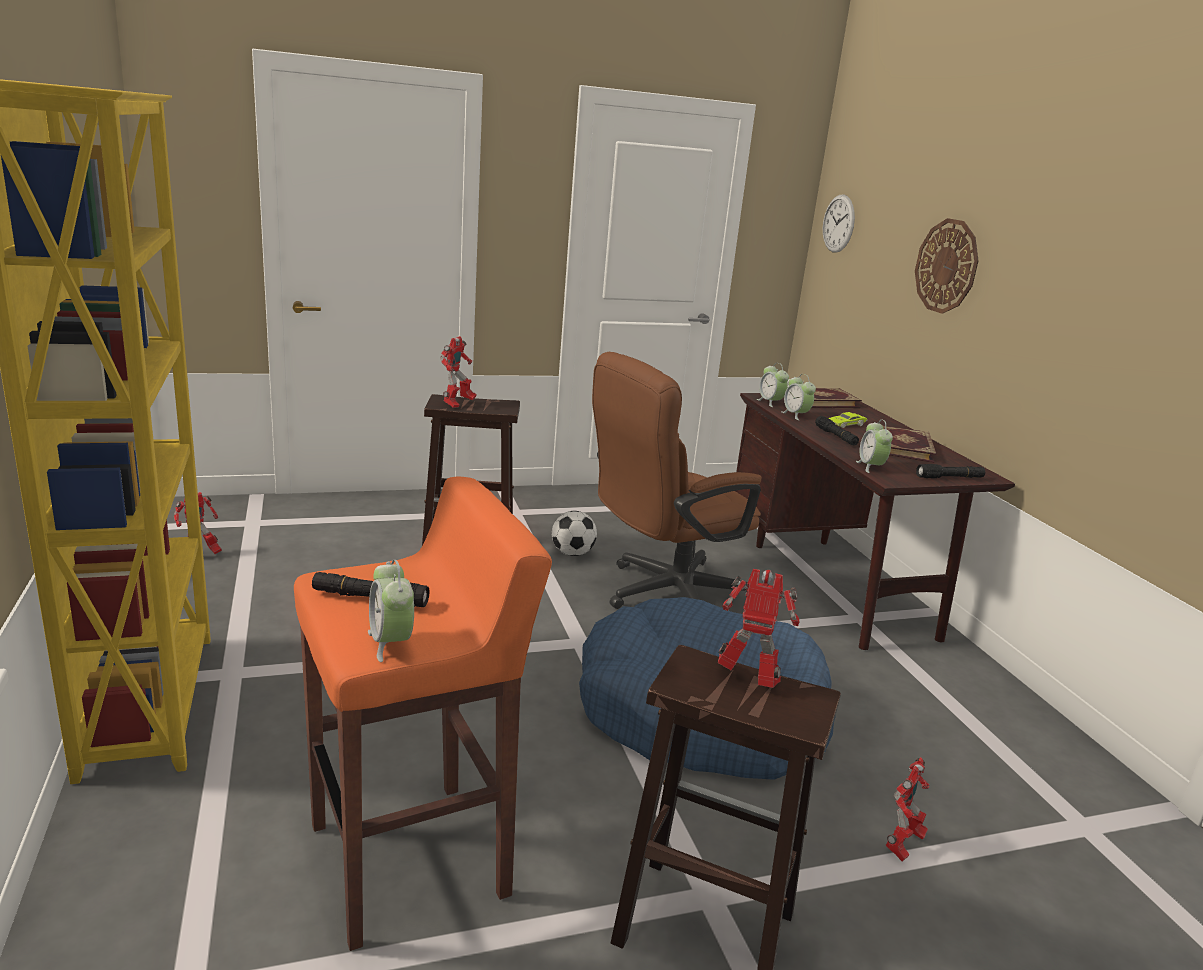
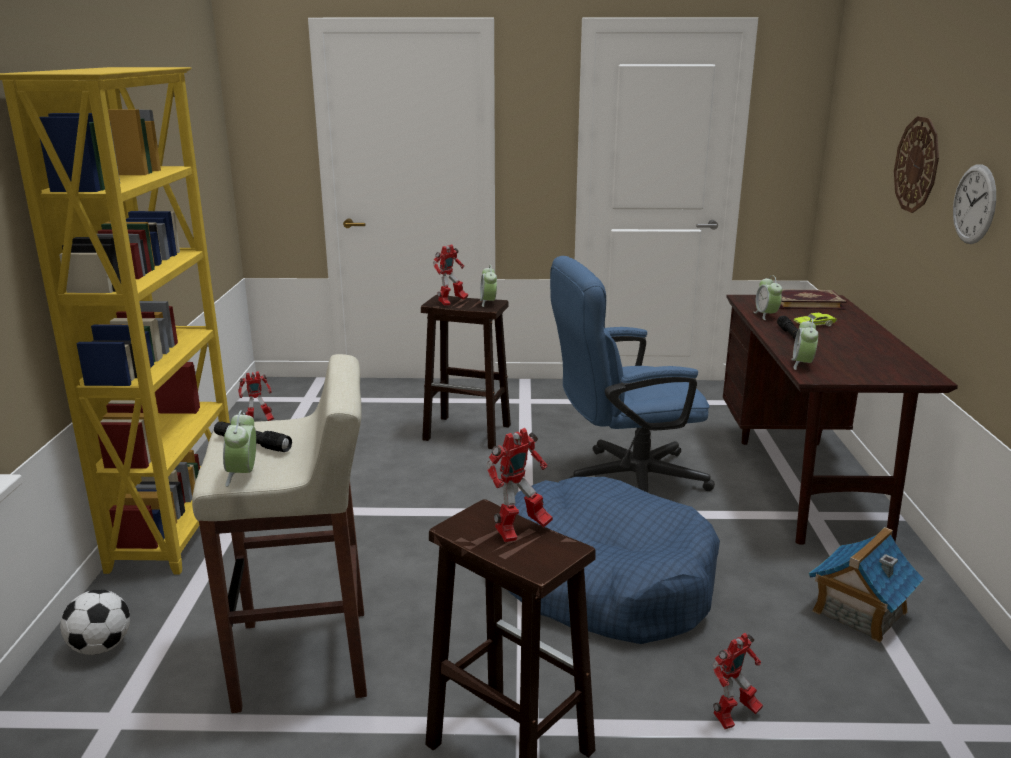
camera: 20 degrees right, 0 degrees up
(412, 859) = (306, 659): orange stool -> beige stool
(572, 553) = (558, 438): football -> football (101, 647)
(663, 595) = (624, 479): brown office chair -> blue office chair
(748, 681) = (519, 531): toy robot -> toy robot turned 105 degrees clockwise
(770, 402) = (749, 303): alarm clock -> alarm clock (488, 303)
(838, 223) = (844, 126): wall clock -> wall clock (974, 204)
(901, 447) = (857, 347): book -> none
(949, 478) = (883, 377): black flashlight -> none
(950, 714) = (859, 611): none -> toy house

